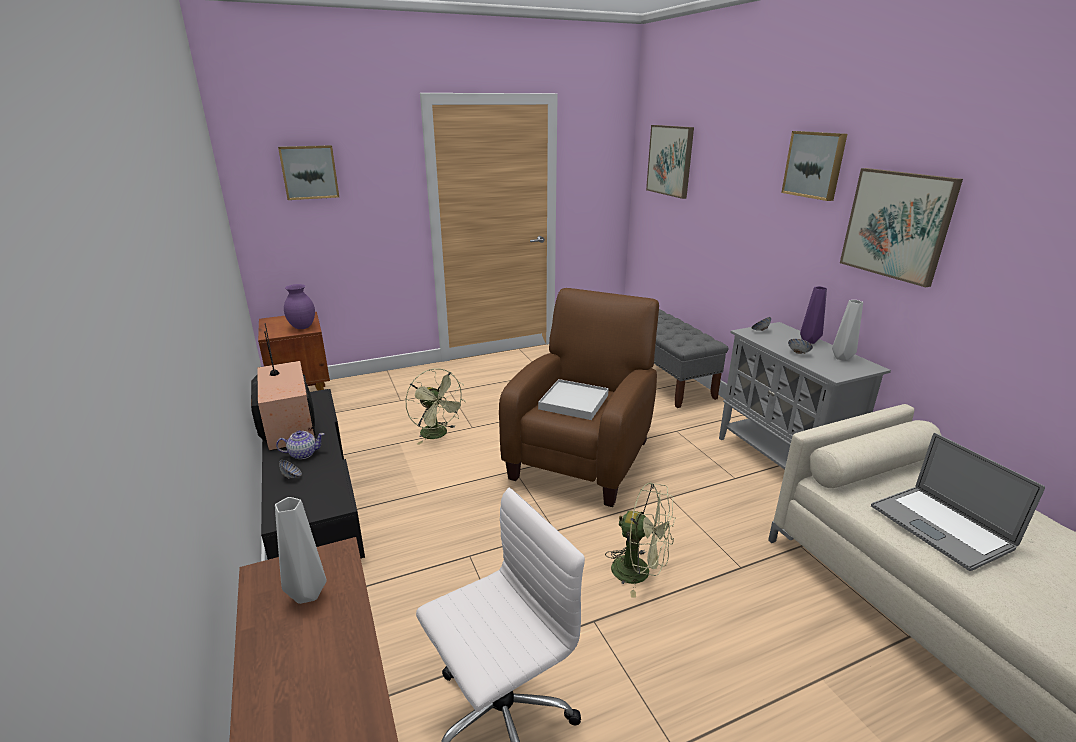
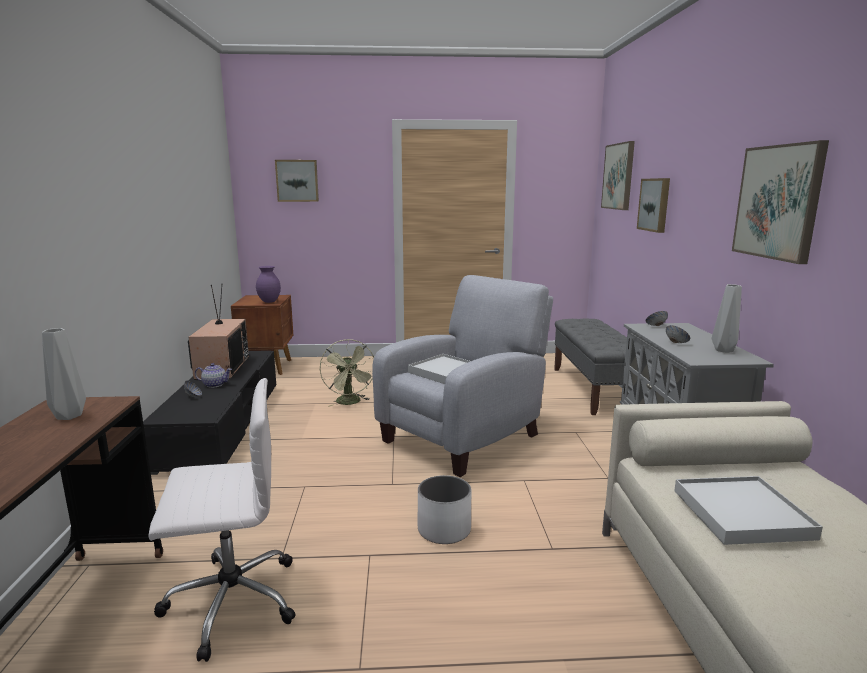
camera: 20 degrees right, 10 degrees down
(583, 456) = (465, 436): brown armchair -> grey armchair
(639, 572) = (444, 529): green fan -> white planter
(808, 341) = (701, 336): purple vase -> none
(815, 165) = (716, 155): picture -> picture (655, 204)
(940, 526) = (742, 514): laptop -> white tray

